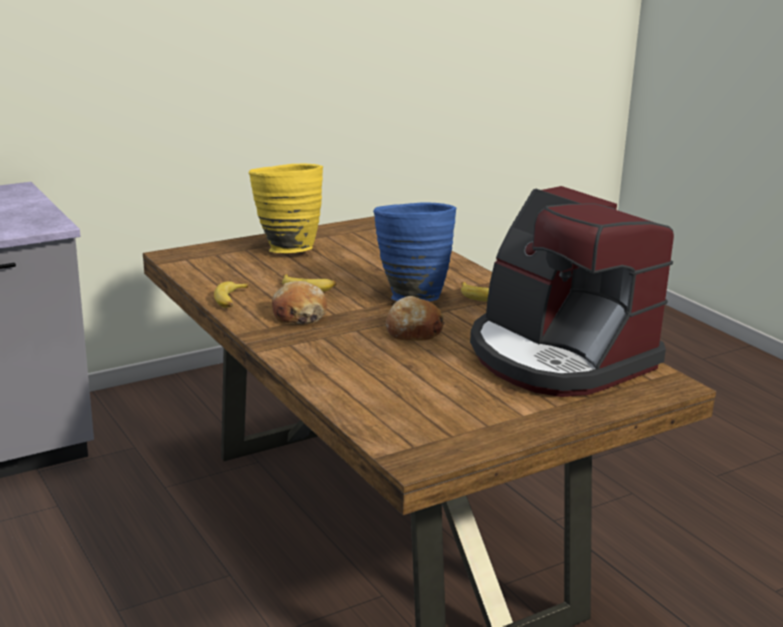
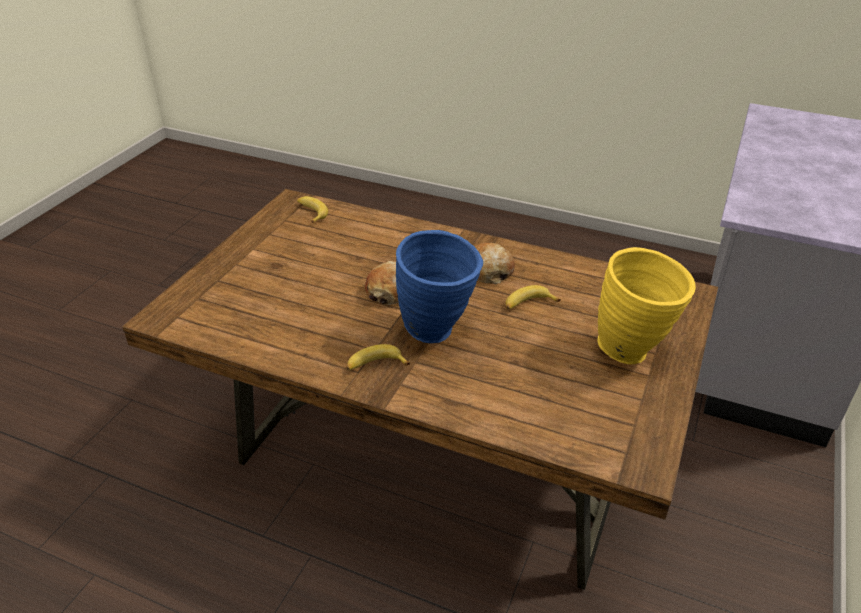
camera: 145 degrees right, 15 degrees up
(231, 300) = (554, 264): banana -> banana (311, 212)
(558, 357) = (260, 310): coffee machine -> none

